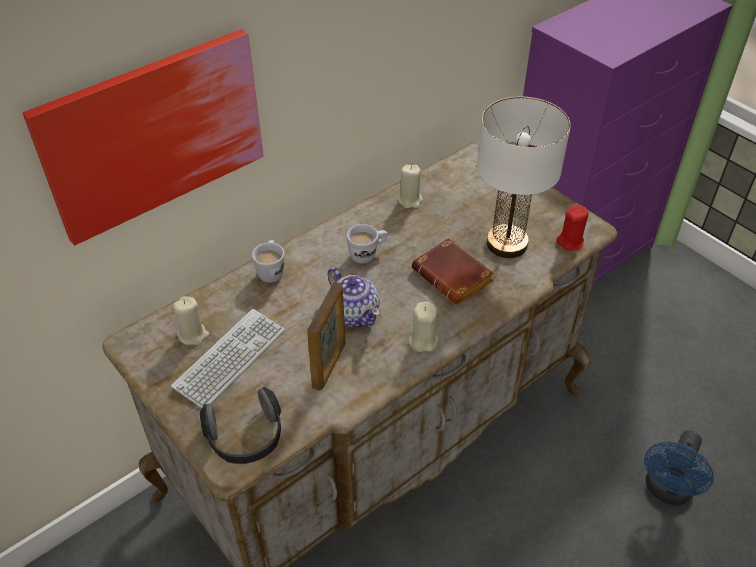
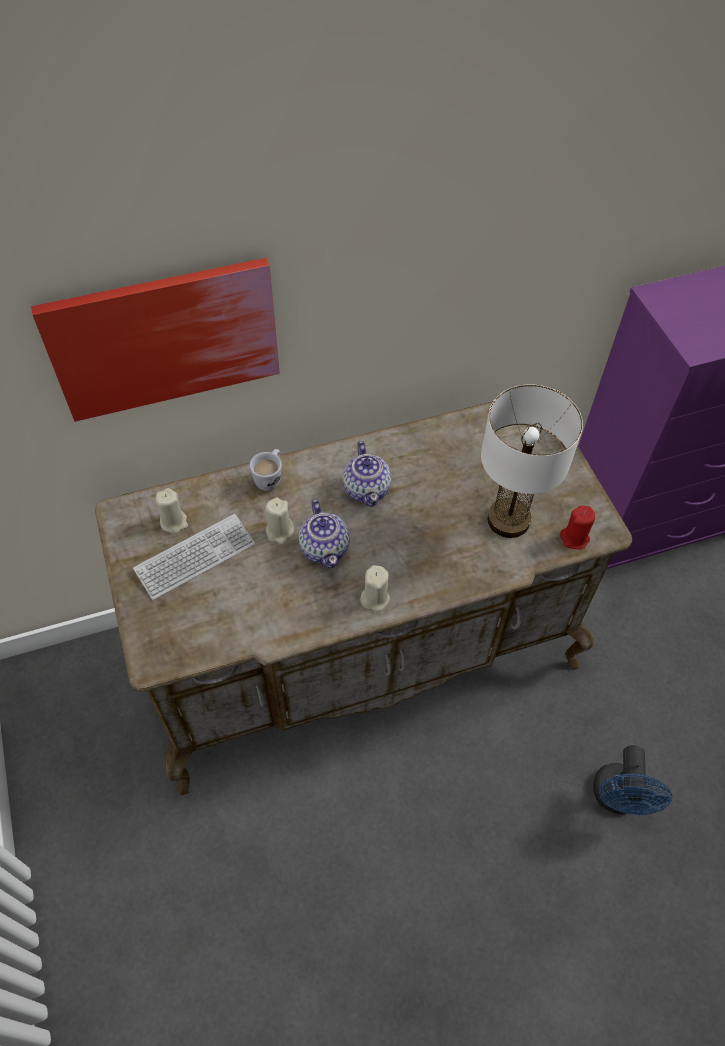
camera: 20 degrees right, 10 degrees up
(246, 439) = (176, 640): headphones -> none
(329, 365) = (279, 593): picture frame -> none
(368, 254) = (367, 488): white mug -> teapot
(410, 200) = (436, 440): beige candle -> beige candle (279, 531)
(455, 277) = (438, 540): brown book -> none
(667, 491) = (617, 799): blue fan -> blue fan turned 45 degrees counterclockwise

